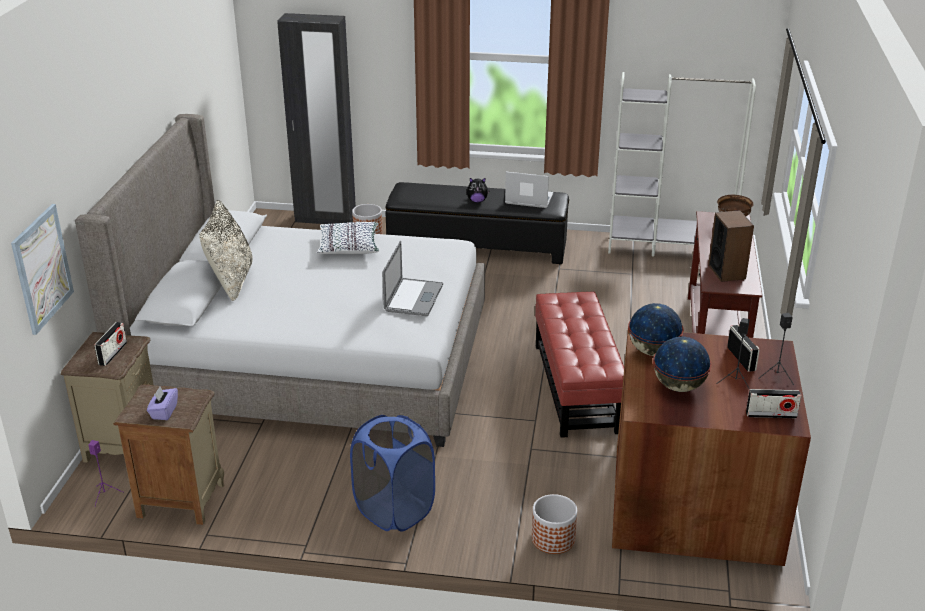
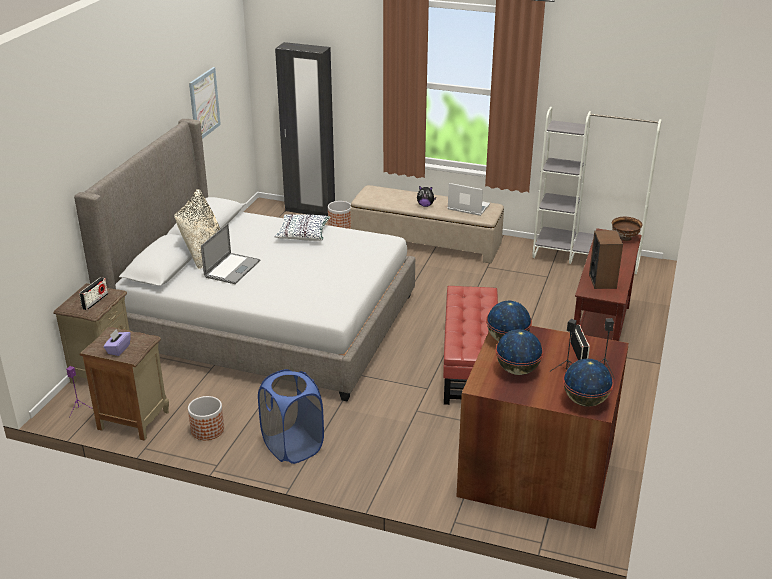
camera: 10 degrees right, 0 degrees up
(42, 268) = (41, 231): picture -> picture (204, 104)
(413, 297) = (339, 279): laptop -> laptop (232, 269)
(478, 245) = (427, 241): black bench -> beige bench
(552, 539) = (410, 484): planter -> planter (207, 430)
(771, 415) = (585, 401): radio -> globe

